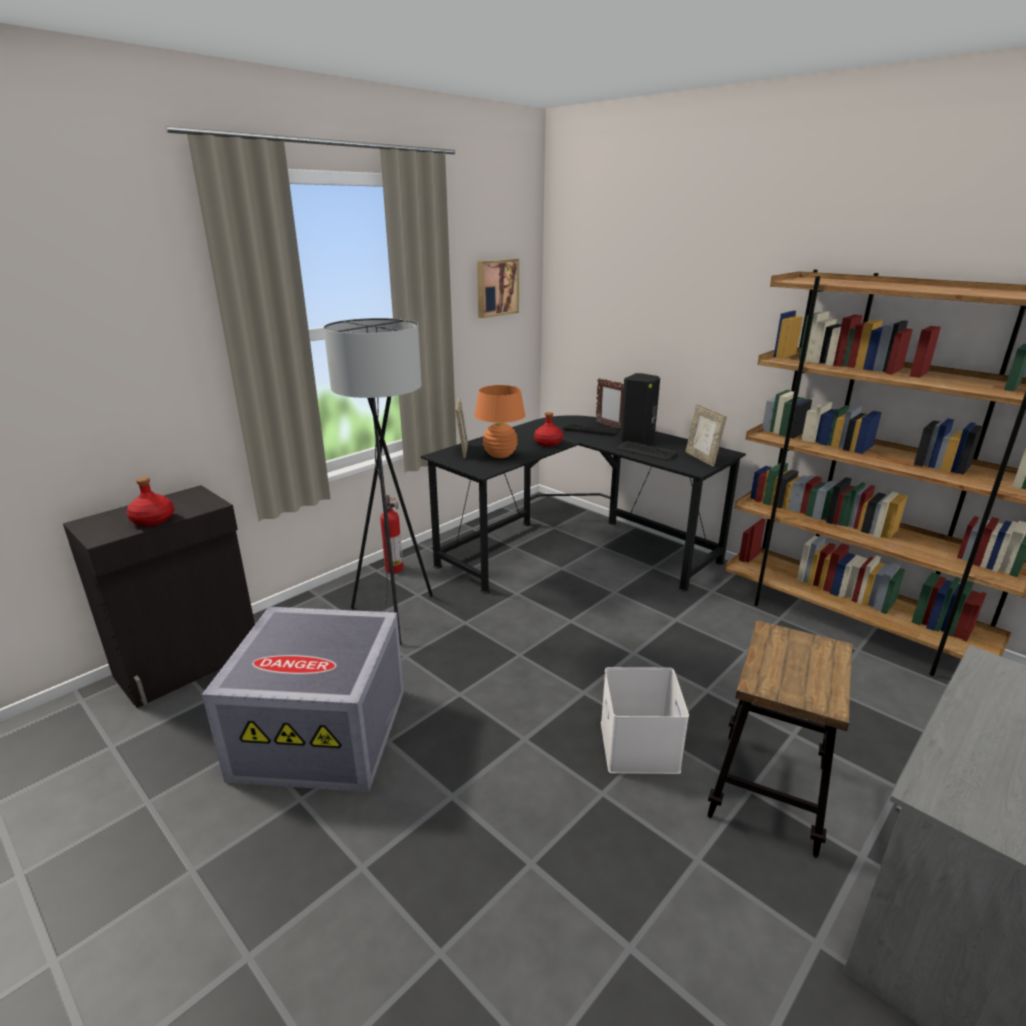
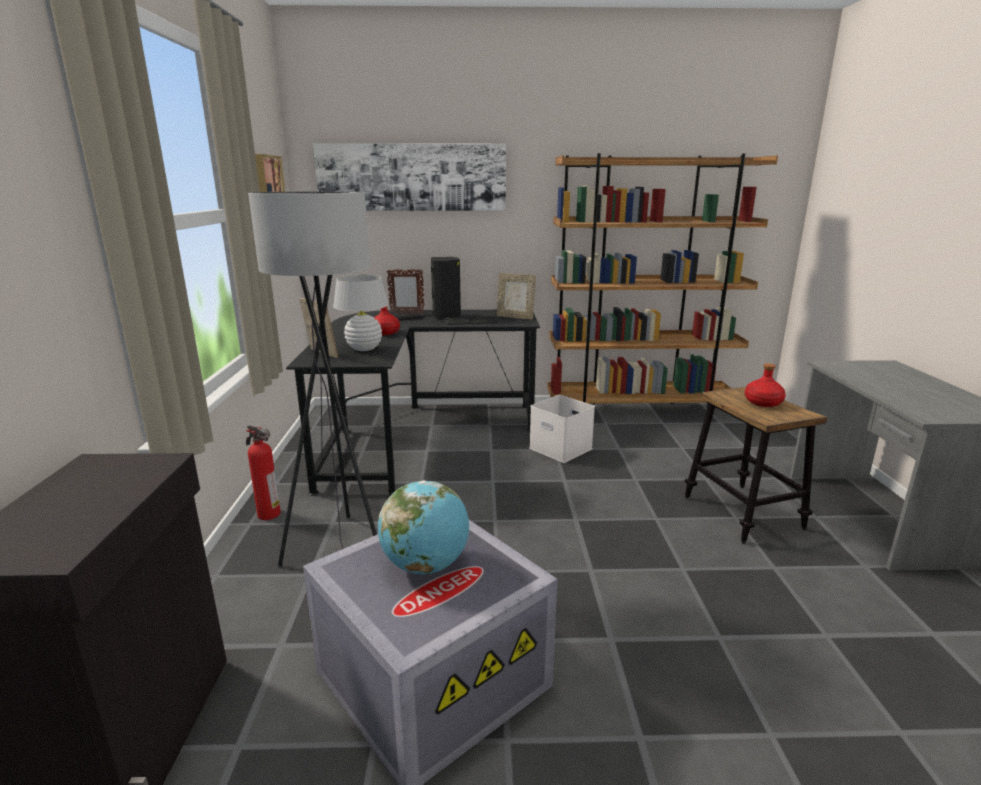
camera: 45 degrees left, 5 degrees down
(153, 520) = (104, 505): red bottle -> red bottle (762, 402)
(314, 645) = (426, 565): none -> globe
(500, 455) = (364, 348): orange table lamp -> white table lamp
(640, 747) = (657, 530): white storage box -> white storage box (562, 448)
(641, 283) = (411, 177): none -> picture

